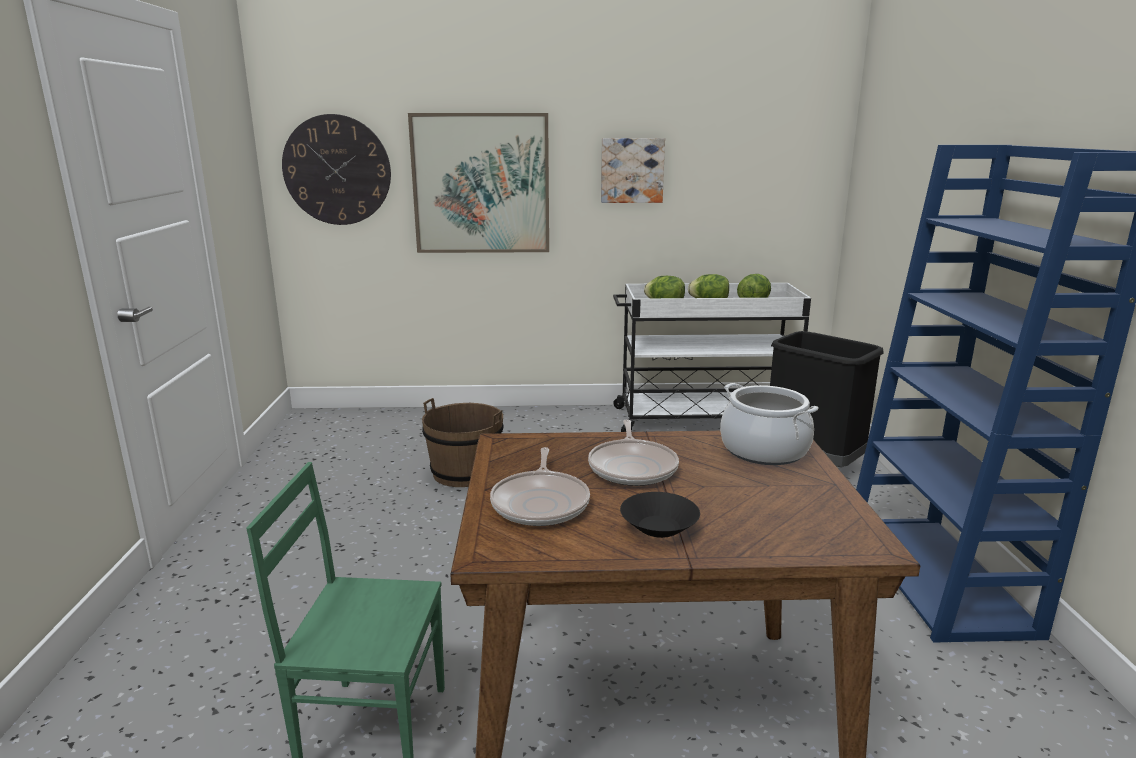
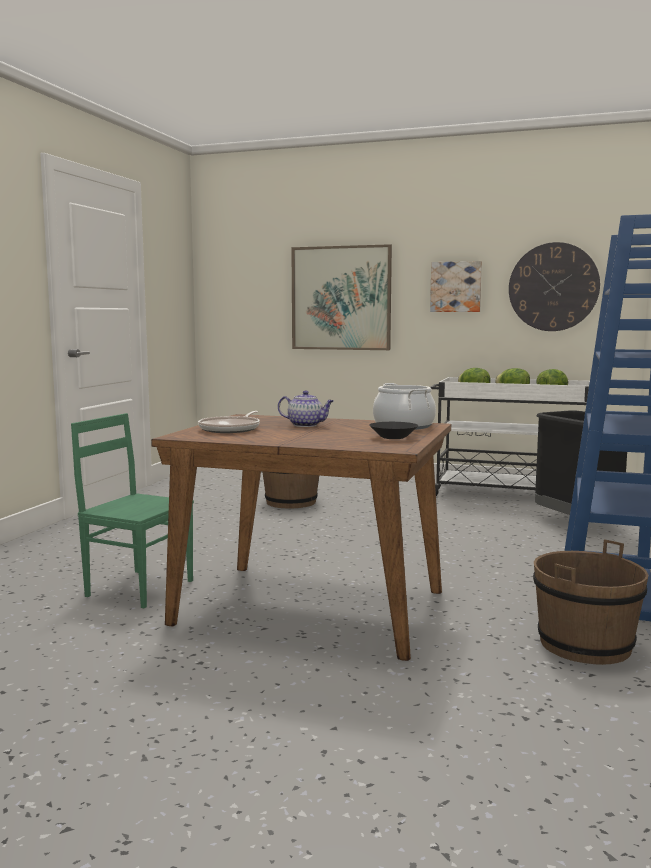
camera: 20 degrees right, 10 degrees down
(337, 170) = (243, 289): wall clock -> wall clock (553, 287)
(633, 467) = (306, 425): frying pan -> teapot
(658, 529) = (282, 437): black bowl -> black bowl (392, 437)
(1014, 711) = (585, 645): none -> brown bucket

